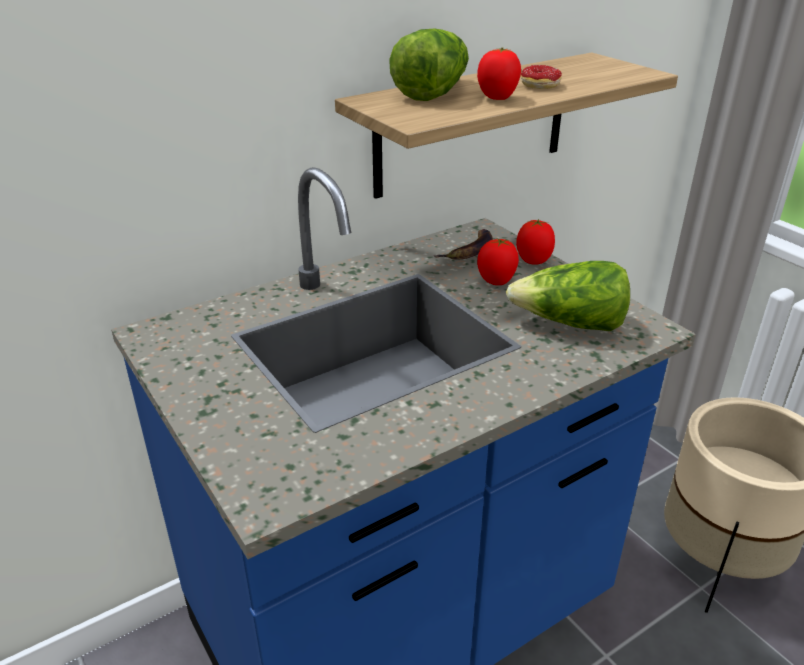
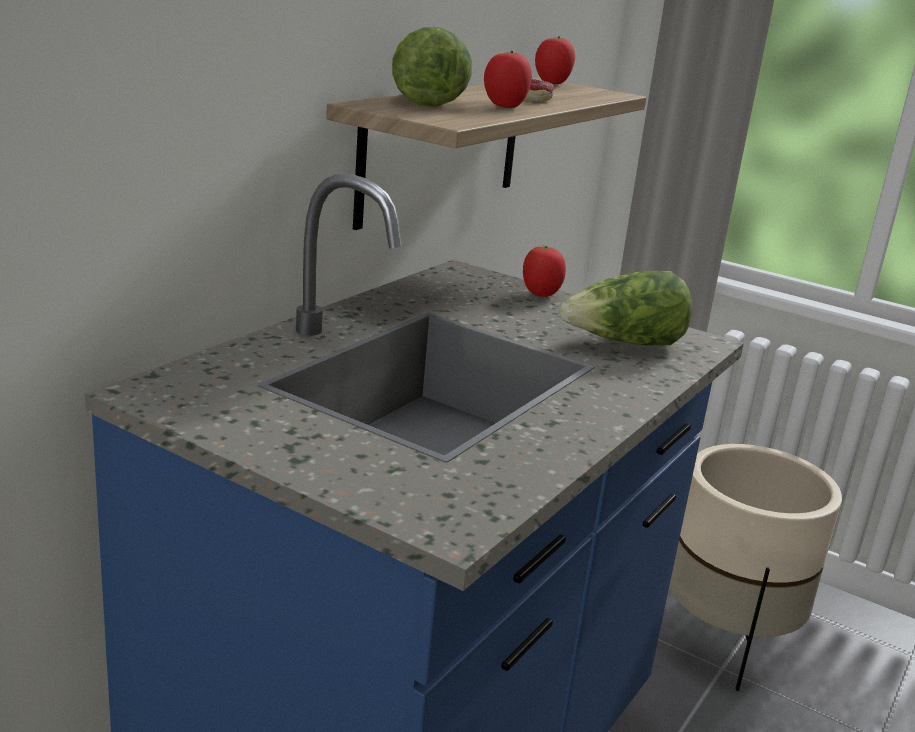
camera: 25 degrees left, 10 degrees down
(469, 250) = (464, 288): banana -> none
(496, 282) = (519, 314): tomato -> tomato (552, 83)

